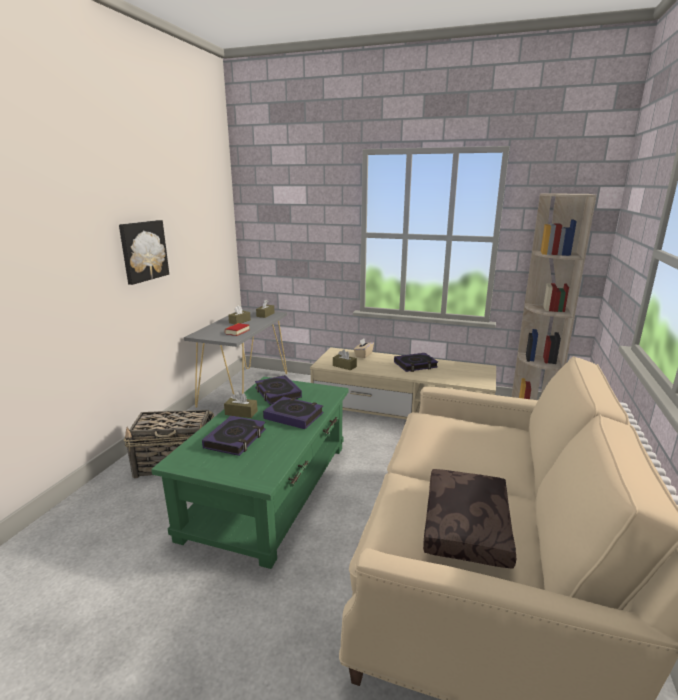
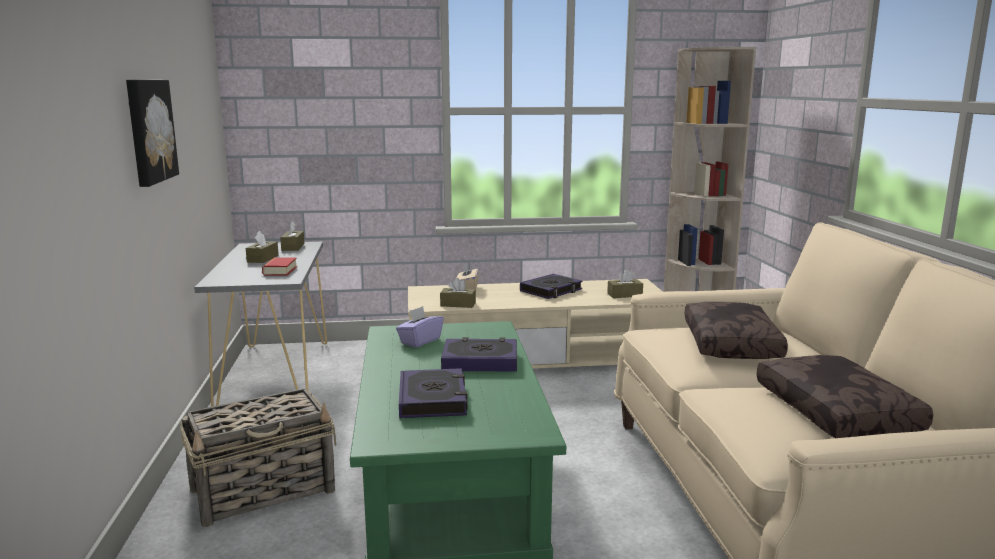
camera: 25 degrees left, 5 degrees down
(241, 413) = (397, 371): brown tissue box -> brown tissue box (624, 295)
(277, 393) = (420, 341): book -> purple tissue box
(462, 442) = (733, 344): none -> brown pillow

